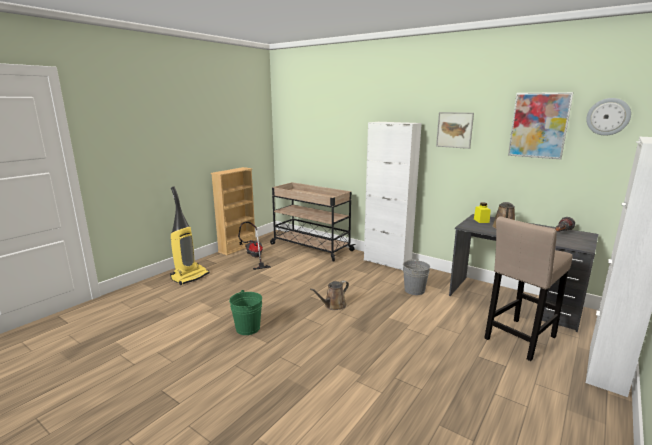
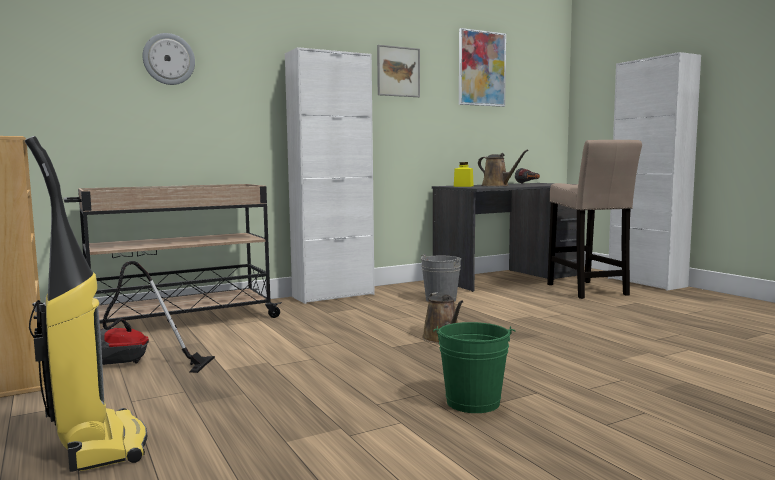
camera: 65 degrees left, 10 degrees down
(608, 116) = (530, 61): wall clock -> wall clock (169, 59)

